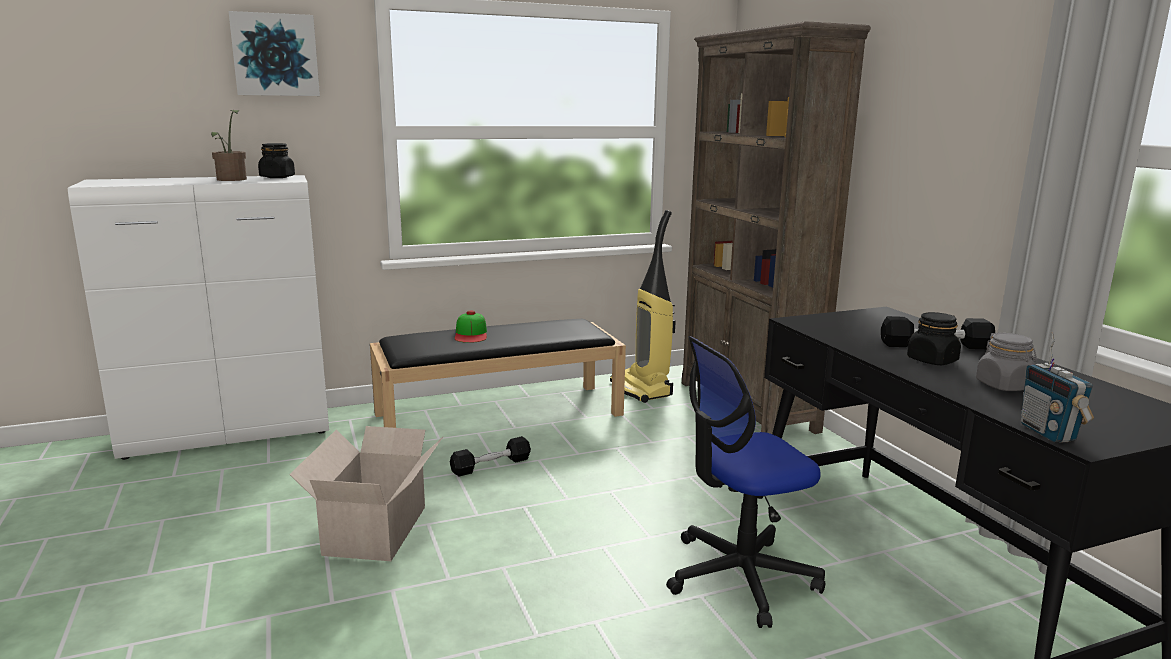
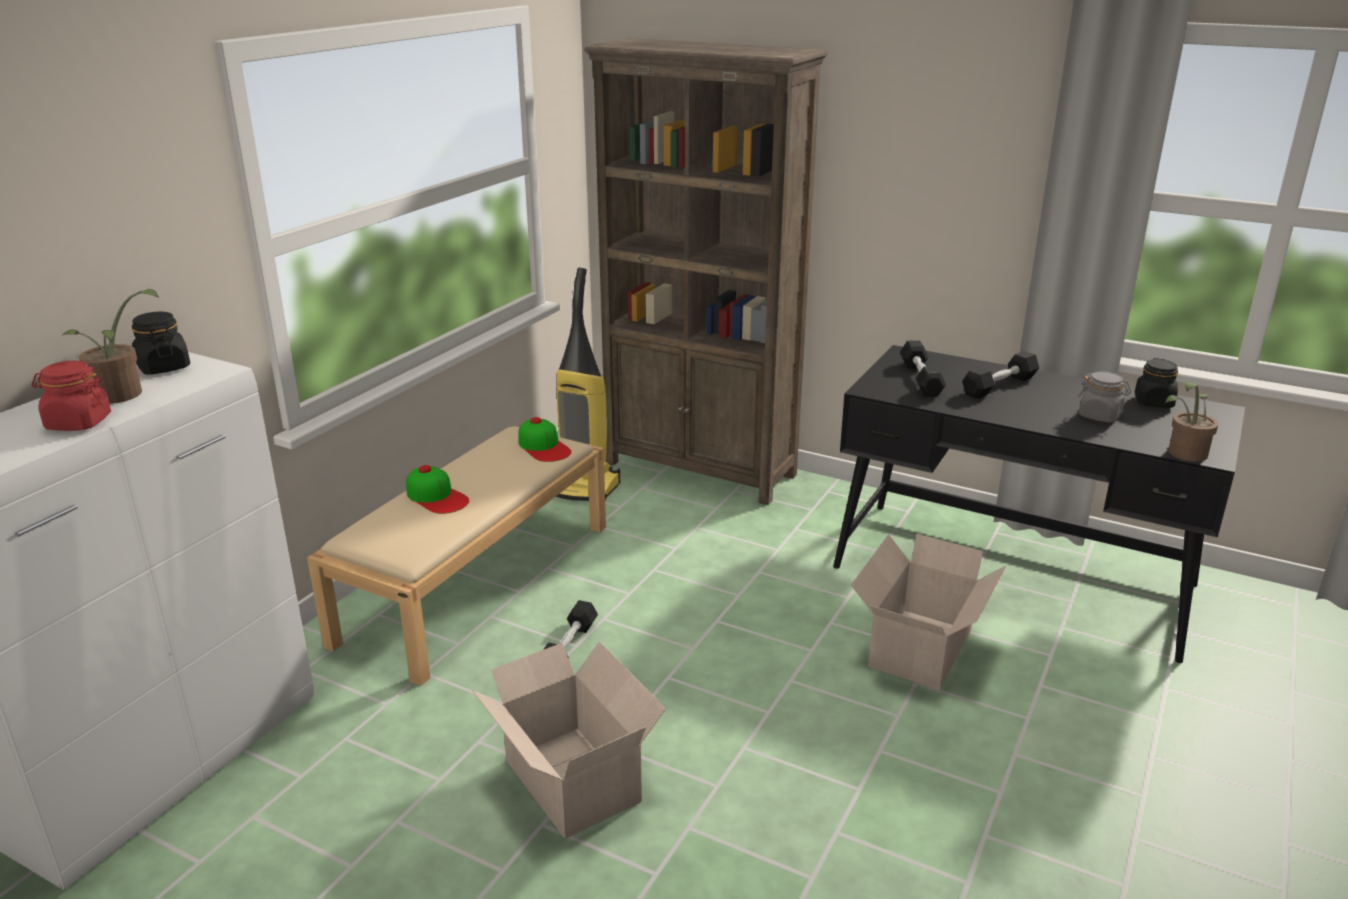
camera: 40 degrees left, 10 degrees up
(188, 182) = (78, 423): none -> red jar
(275, 55) = (101, 169): picture -> none
(500, 414) = (477, 580): black bench -> beige bench
(578, 330) = (544, 447): none -> cap
(740, 576) = (918, 650): office chair -> cardboard box
(861, 326) = (920, 379): none -> black dumbbell
(932, 360) = (1025, 404): black jar -> black jar (1153, 402)
(1048, 432) = (1184, 454): radio -> potted plant

